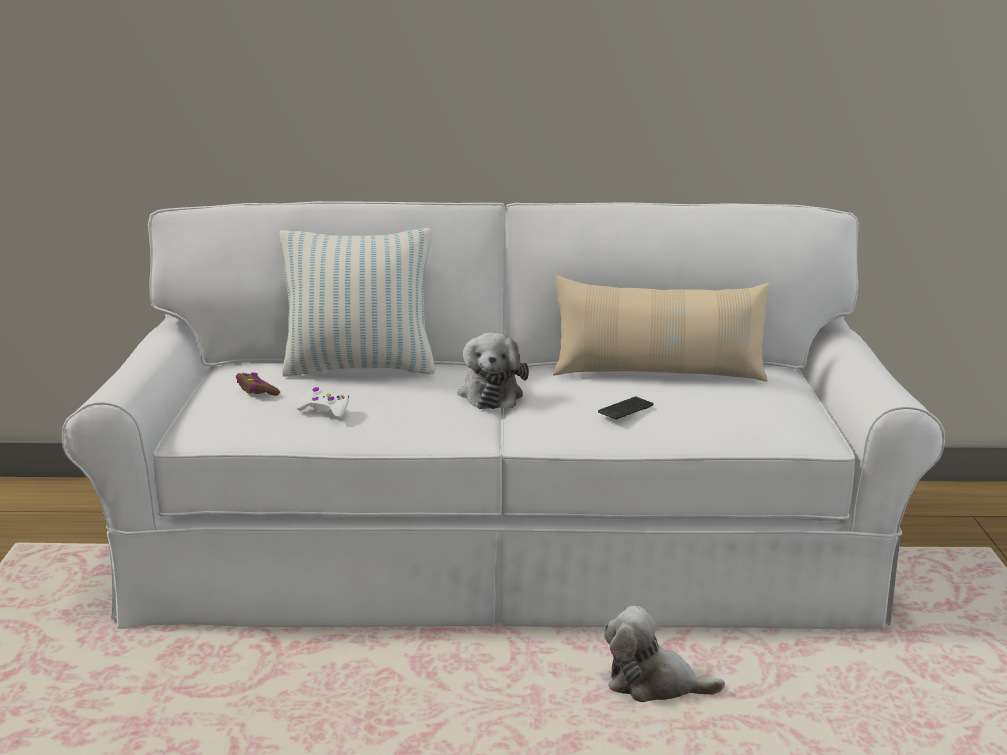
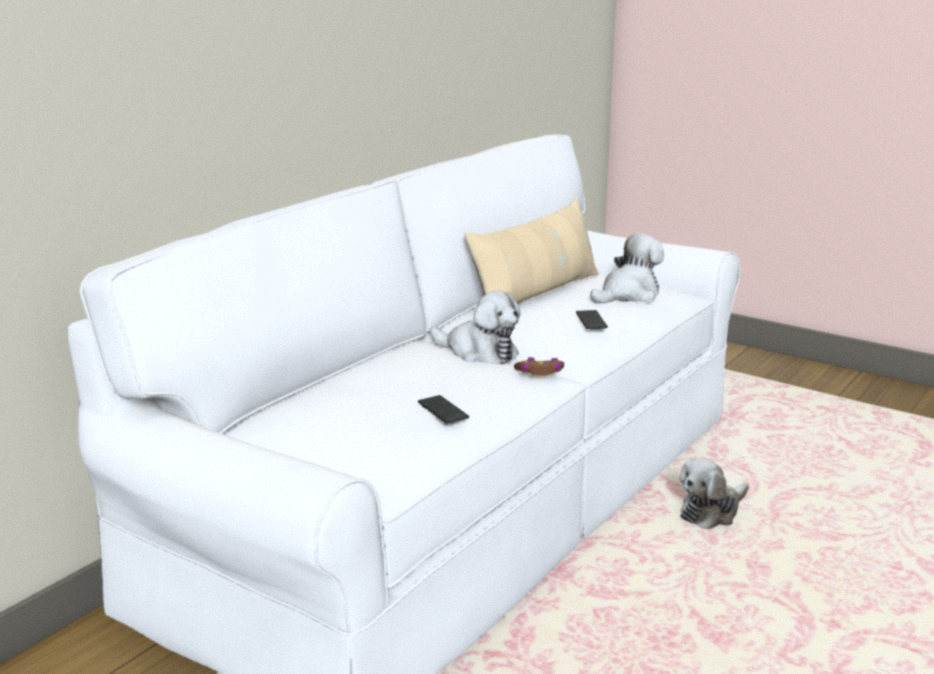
camera: 55 degrees left, 0 degrees up
(256, 391) = (348, 427): brown game controller -> brown game controller (540, 372)
(325, 410) = (443, 411): white game controller -> phone
(360, 368) = (361, 376): pillow -> none
(739, 408) = (628, 294): none -> plush toy

